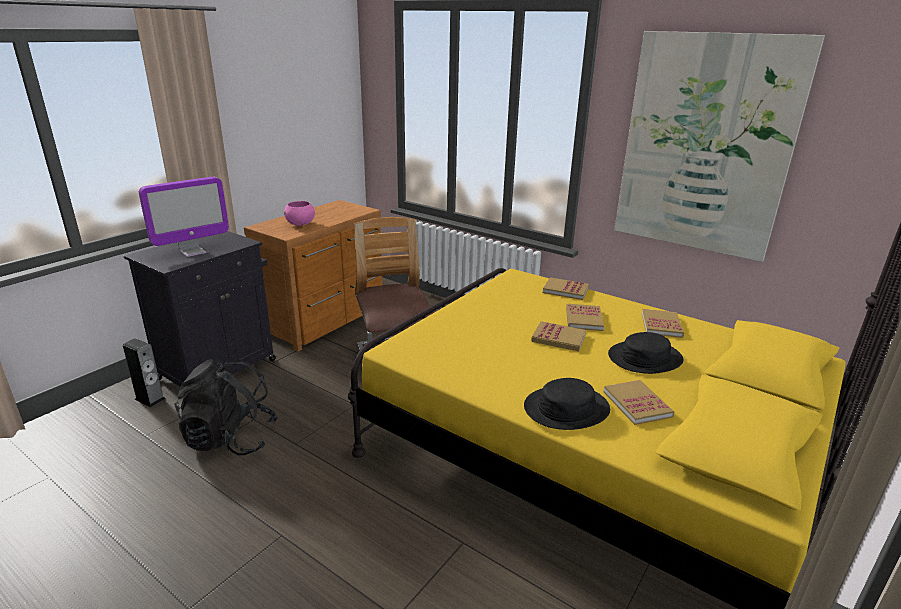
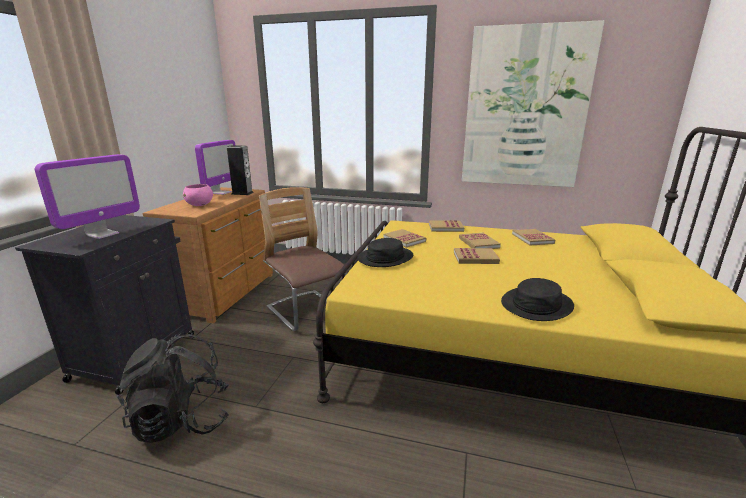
camera: 20 degrees left, 5 degrees down
(150, 399) = (65, 403): speaker -> speaker (242, 193)
(333, 209) = (221, 193): none -> monitor
(637, 404) = (579, 290): book -> book (404, 240)
(644, 358) = (547, 260): black hat -> black hat (385, 257)

